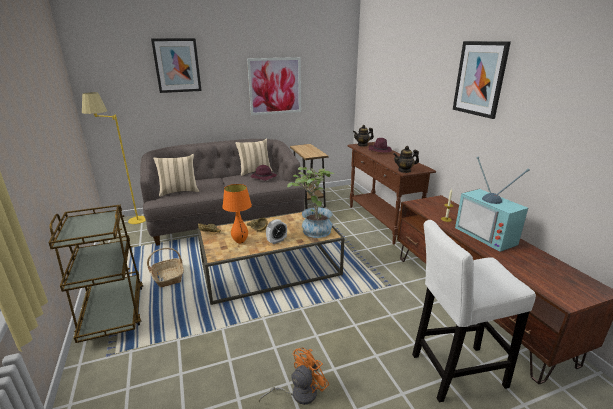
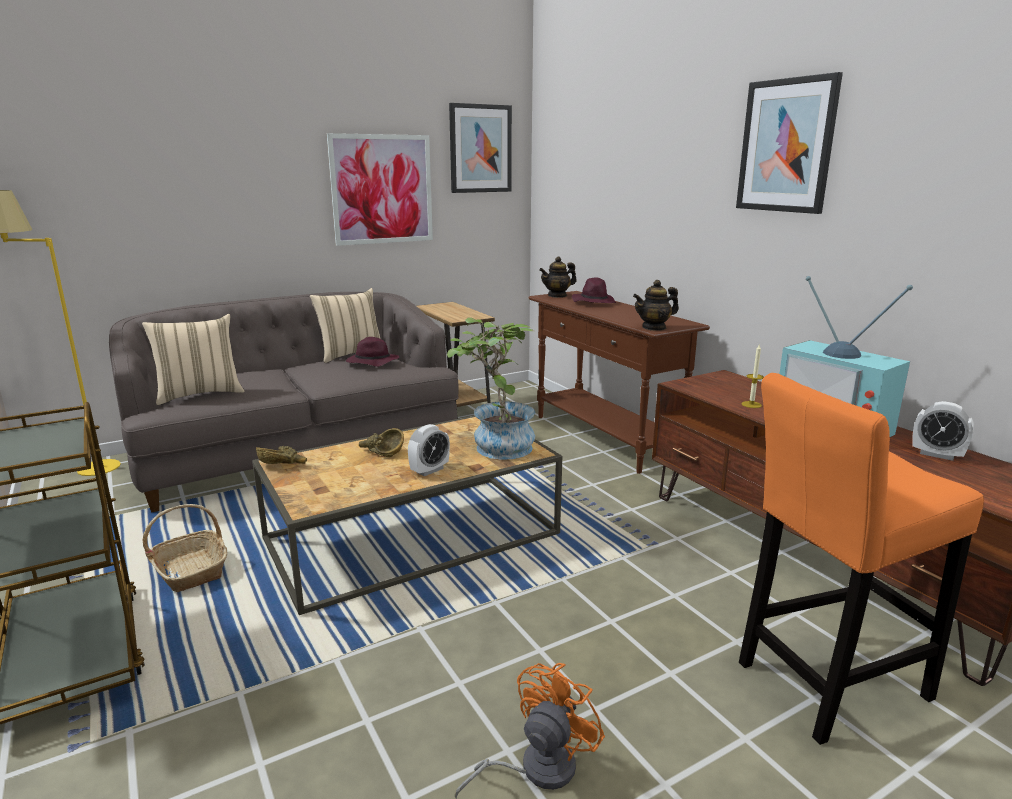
camera: 10 degrees left, 5 degrees down
(177, 65) = (184, 142): picture -> picture (480, 149)
(240, 241) = (352, 477): orange table lamp -> none
(453, 372) = (825, 684): white stool -> orange stool
(535, 260) = (937, 454): none -> alarm clock

